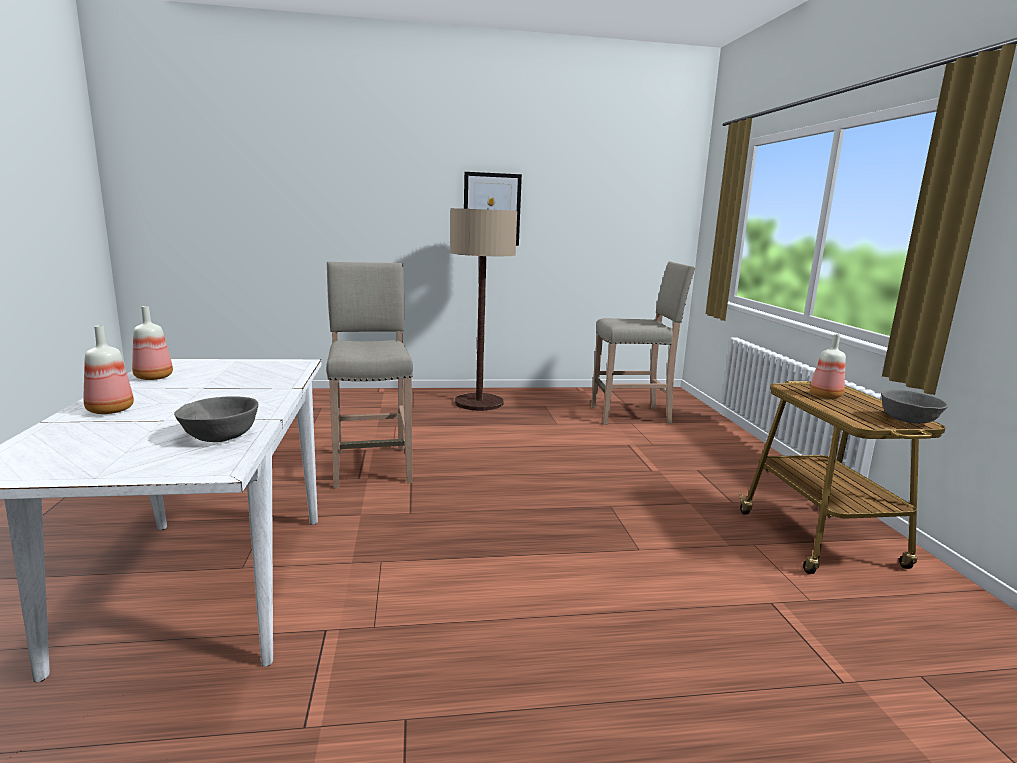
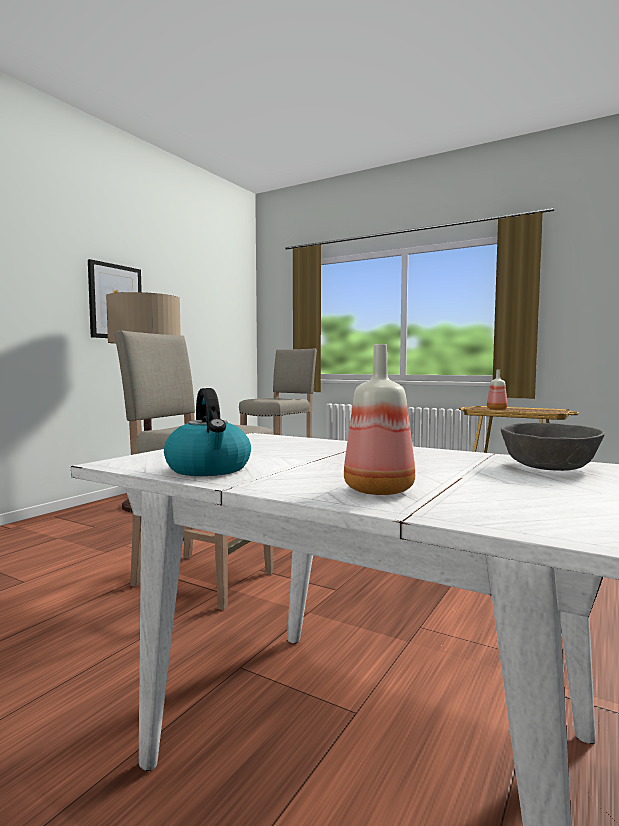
camera: 50 degrees left, 10 degrees down
(155, 377) = (209, 469): bottle -> kettle
(909, 419) = (553, 409): grey bowl -> none

